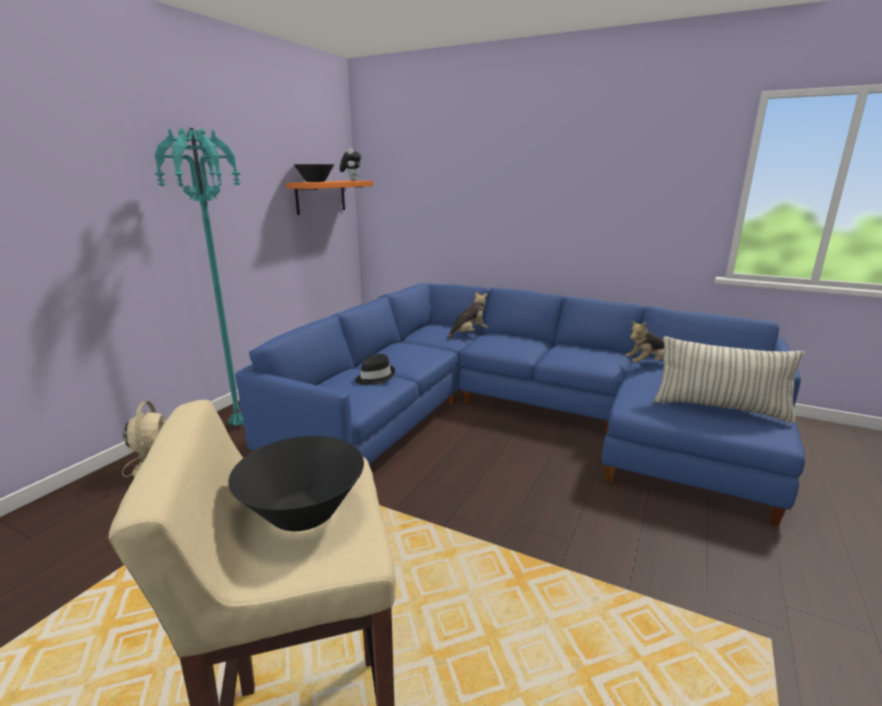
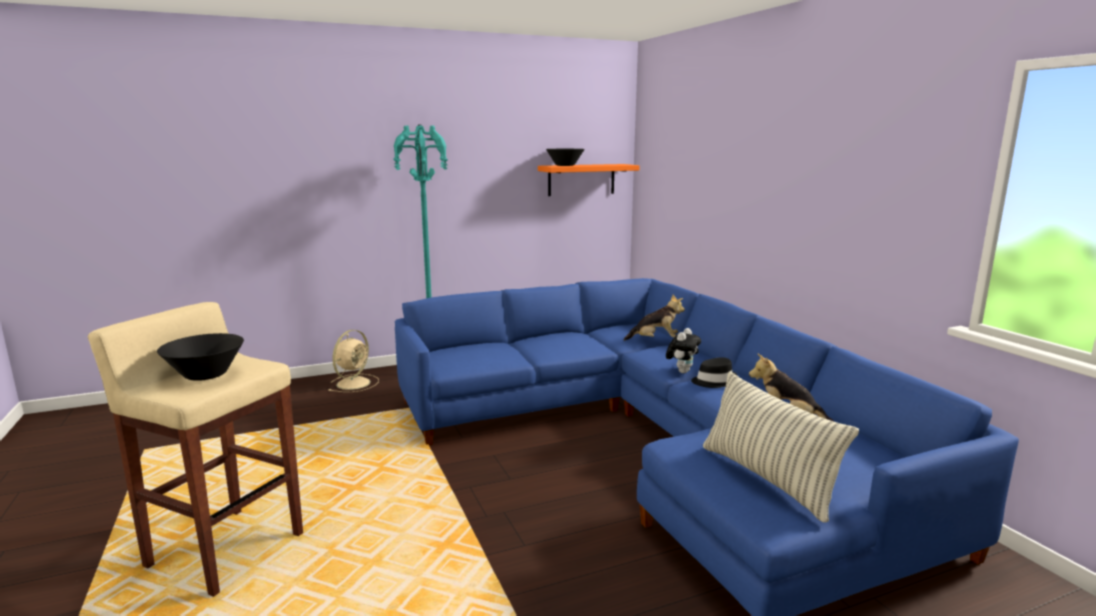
camera: 40 degrees right, 5 degrees down
(351, 181) = (613, 165): plush toy -> plush toy (682, 371)
(375, 377) = (500, 352): black hat -> black hat (714, 381)

